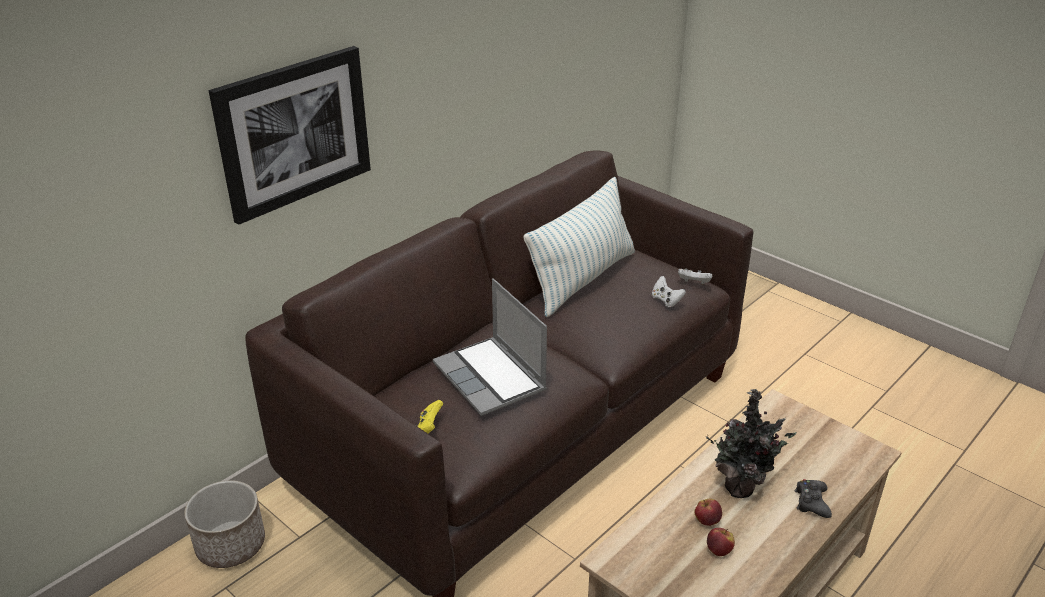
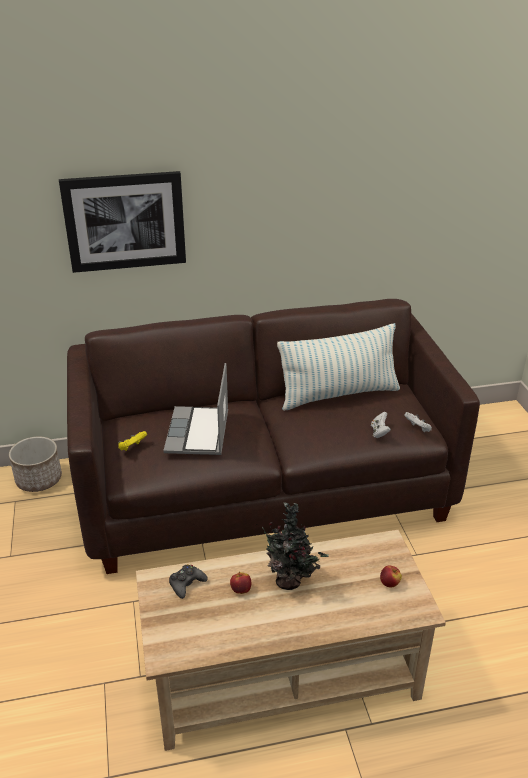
camera: 35 degrees right, 0 degrees up
(718, 550) = (225, 612): apple -> apple (389, 583)
(811, 502) = (328, 618): black game controller -> black game controller (186, 584)

